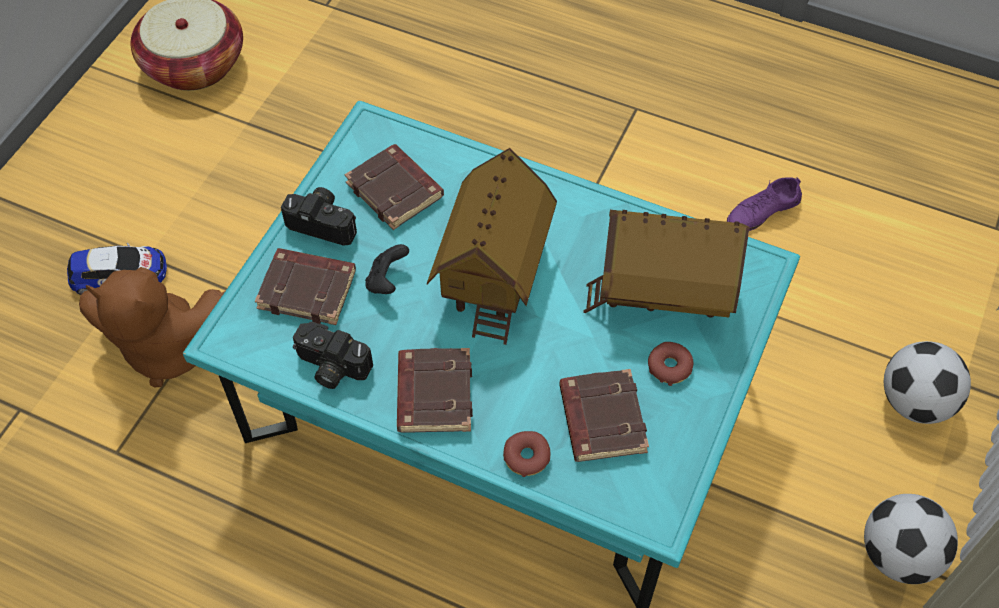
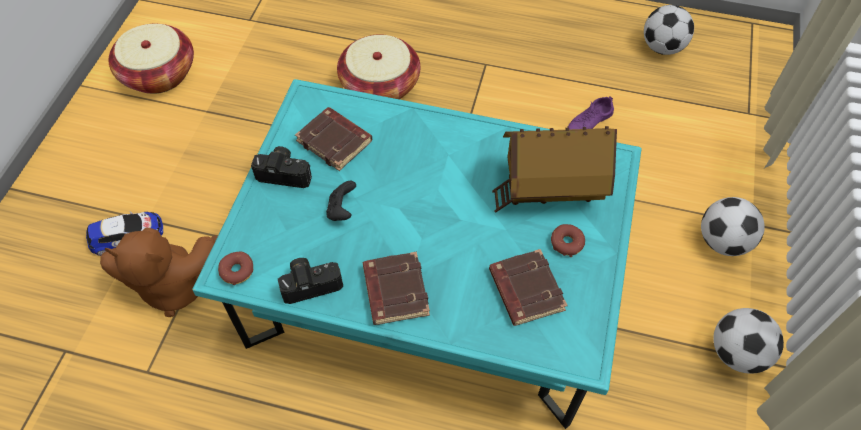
camera: 10 degrees left, 0 degrees up
(309, 289) = (283, 225): brown book -> none
(330, 367) = (311, 283): camera -> camera turned 150 degrees clockwise
(485, 119) = (380, 85): none -> basket
(494, 275) = (422, 194): toy house -> none
(526, 457) = (476, 328): donut -> donut (237, 271)
(893, 117) = (662, 47): none -> football

